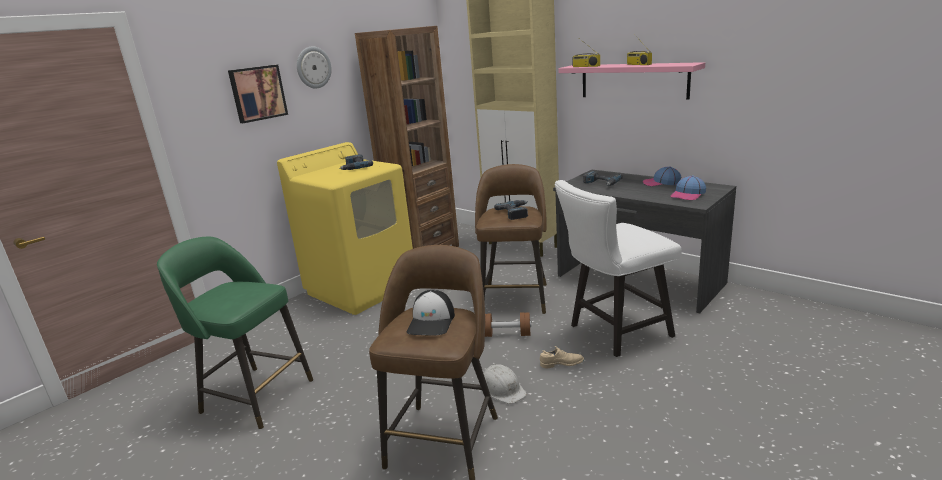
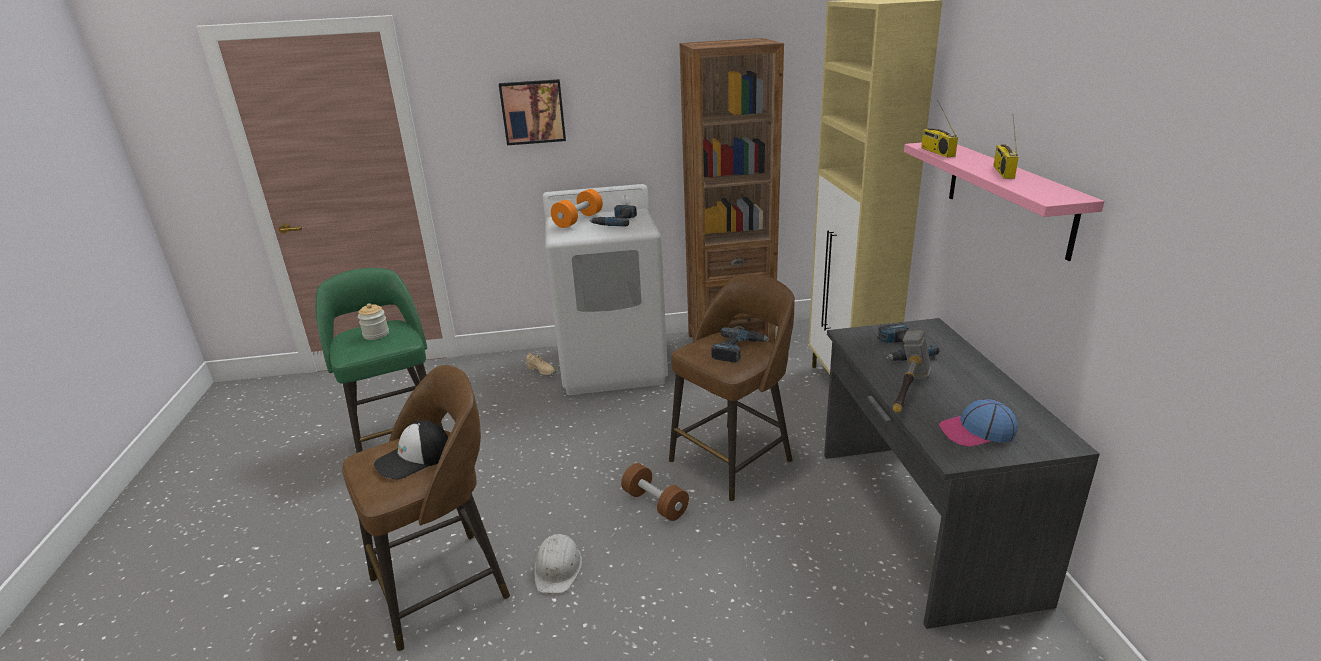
camera: 40 degrees right, 5 degrees up
(231, 293) = (376, 334): none -> jar
(313, 67) = (613, 85): wall clock -> none
(325, 172) = (578, 220): none -> orange dumbbell
(362, 288) = (613, 365): yellow washing machine -> white washing machine
(562, 364) = (651, 580): beige shoe -> beige shoe (542, 371)
(614, 332) = (769, 579): white chair -> none
(638, 194) = (907, 394): none -> hammer
(661, 183) = (985, 389): cap -> none

